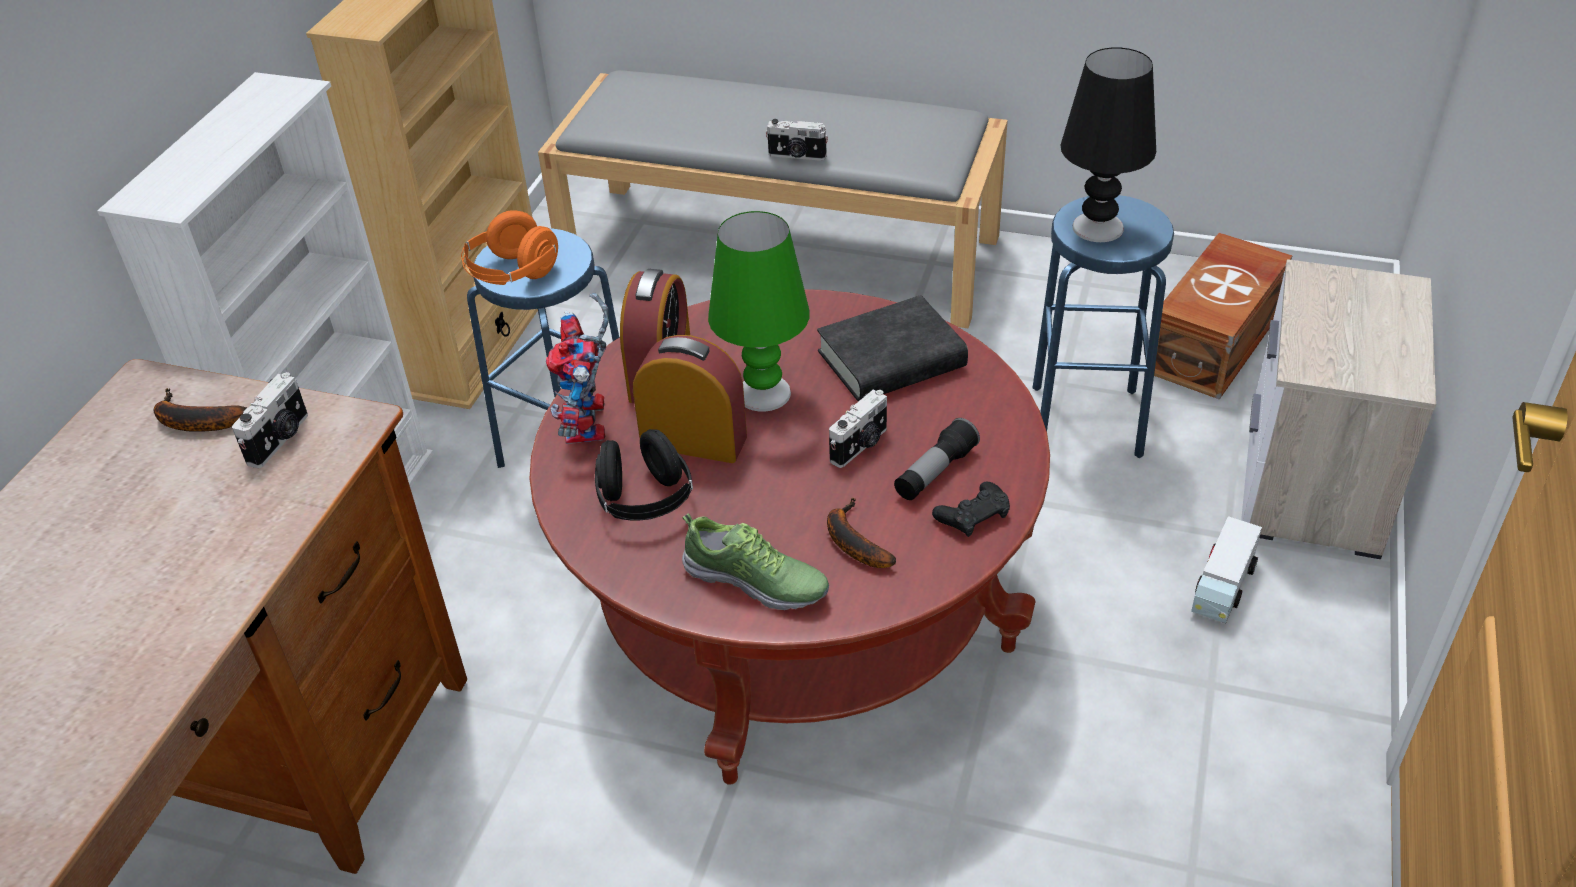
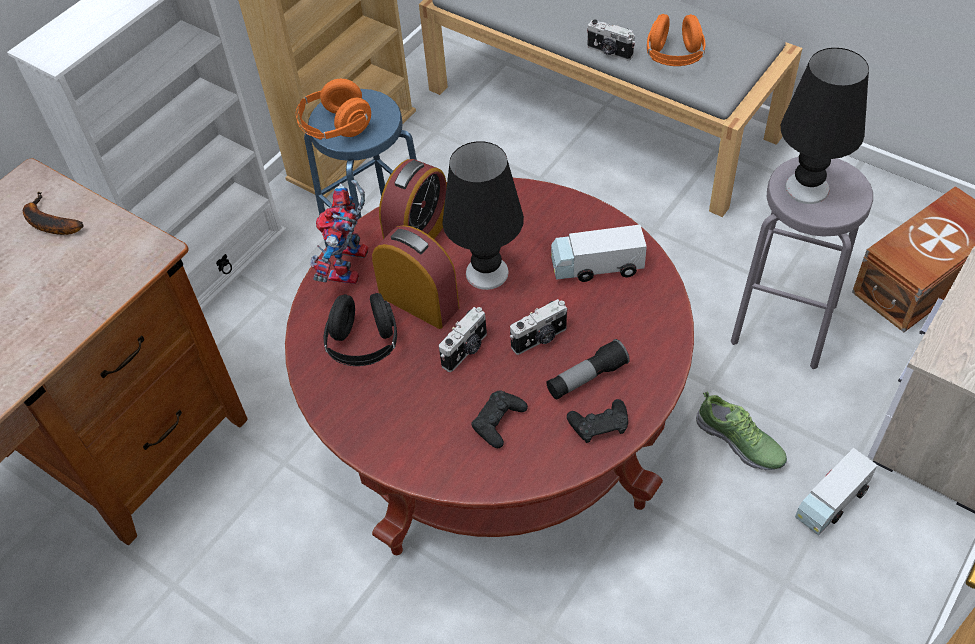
camera: 20 degrees right, 10 degrees up
(280, 439) = (98, 252): camera -> camera (466, 350)
(756, 581) = (415, 436): shoe -> shoe (740, 442)
(763, 394) = (486, 273): green table lamp -> black table lamp
(852, 541) = (498, 422): banana -> black game controller
(874, 148) = (674, 57): none -> orange headphones
(891, 360) = (596, 266): black book -> toy truck
(1086, 421) = (783, 324): blue stool -> grey stool

